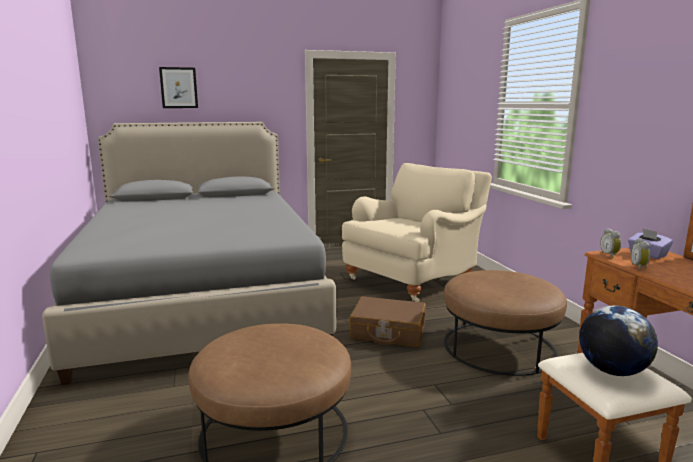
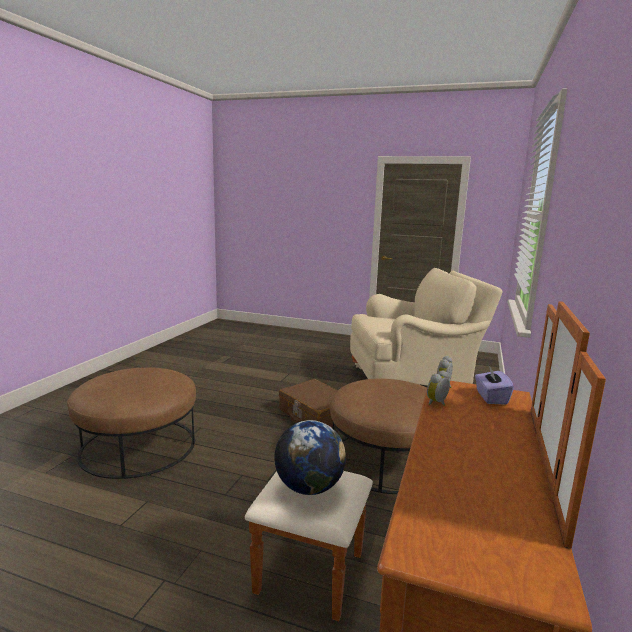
camera: 35 degrees right, 0 degrees up
(179, 87) = (274, 189): picture -> none
(202, 299) = (234, 353): grey bed -> none

